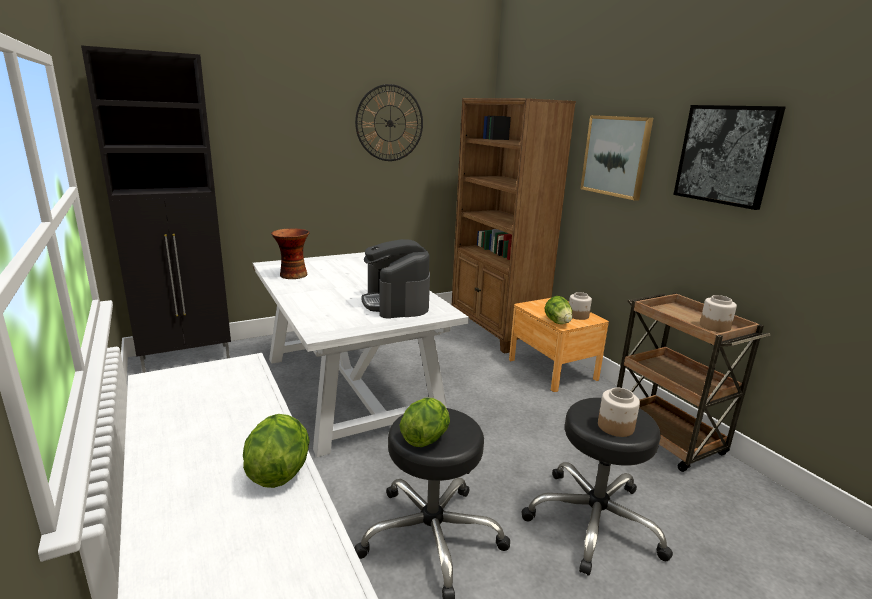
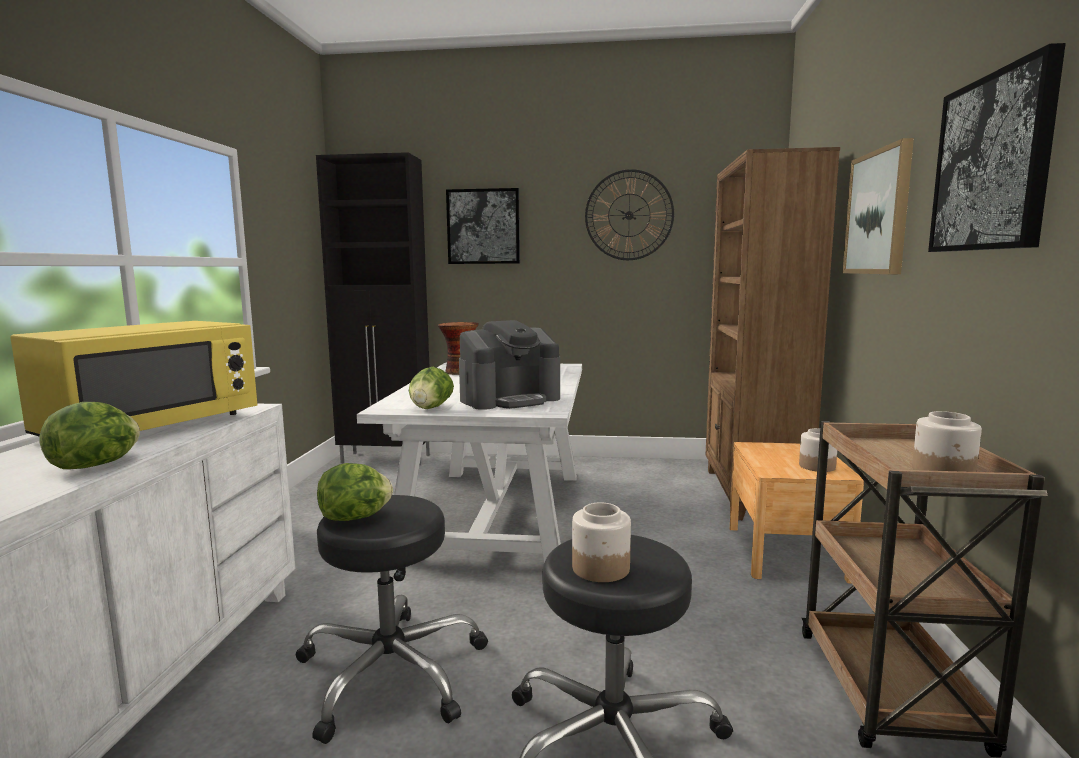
camera: 35 degrees right, 10 degrees down
(208, 413) = (152, 427): none -> yellow microwave
(264, 129) = (483, 226): none -> picture
(396, 303) = (510, 399): coffee machine -> coffee machine turned 135 degrees counterclockwise
(557, 322) = (768, 468): lettuce -> lettuce (430, 408)

